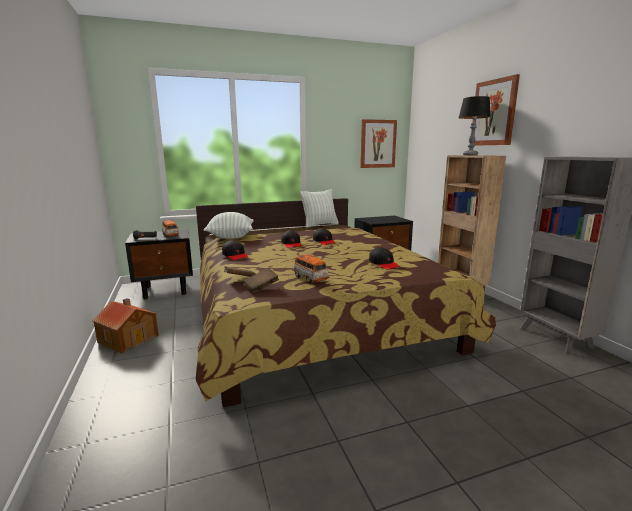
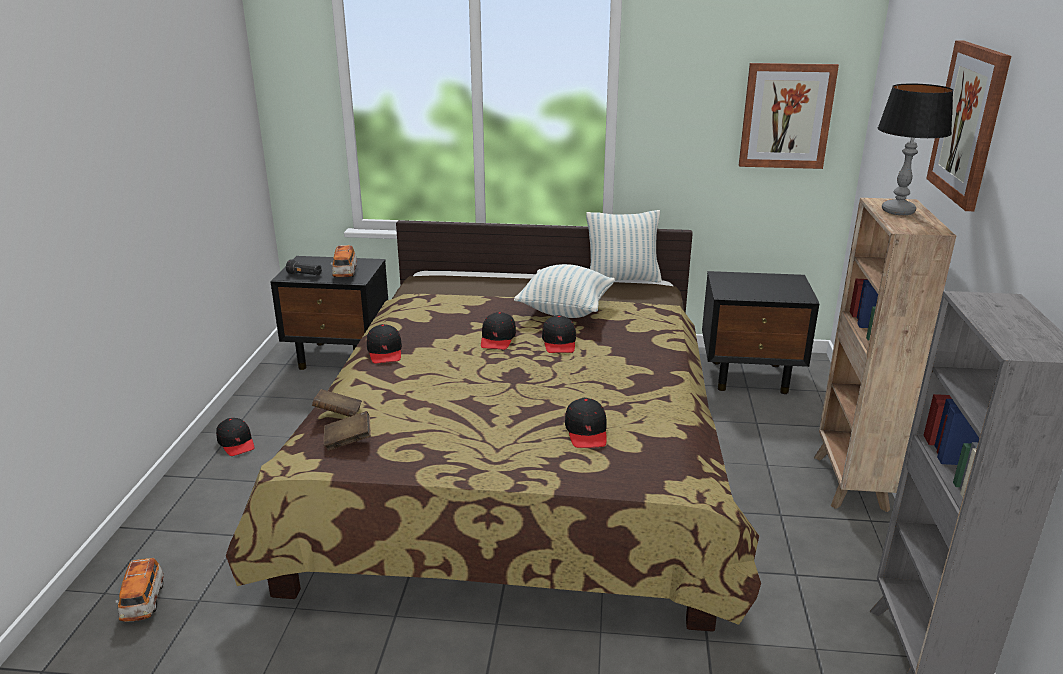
camera: 25 degrees right, 10 degrees up
(129, 338) = (236, 443): toy house -> black cap
(231, 237) = (426, 296): pillow -> pillow (565, 310)
(310, 278) = (433, 439): toy car -> toy car (143, 602)

